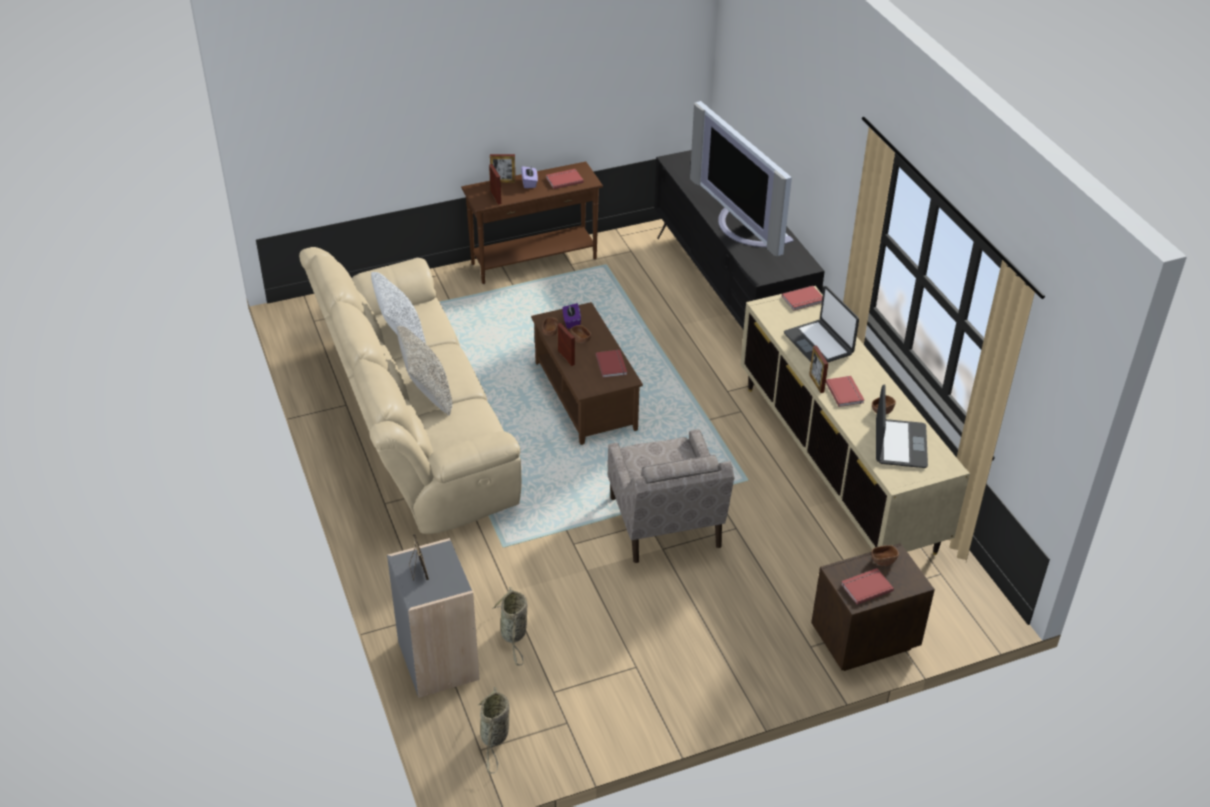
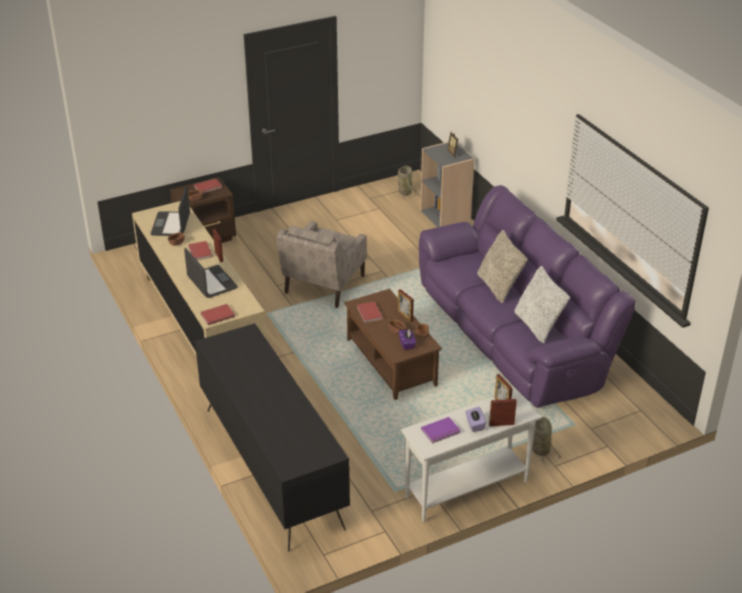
camera: 175 degrees right, 5 degrees down
(414, 426) = (513, 332): beige sofa -> purple sofa
(514, 635) = (406, 228): basket -> basket (540, 449)
(534, 261) = (466, 490): brown console table -> white console table
(564, 179) = (441, 432): red book -> purple book
(664, 524) = (323, 285): beige armchair -> beige armchair turned 135 degrees counterclockwise
(747, 227) = (258, 379): television -> none

